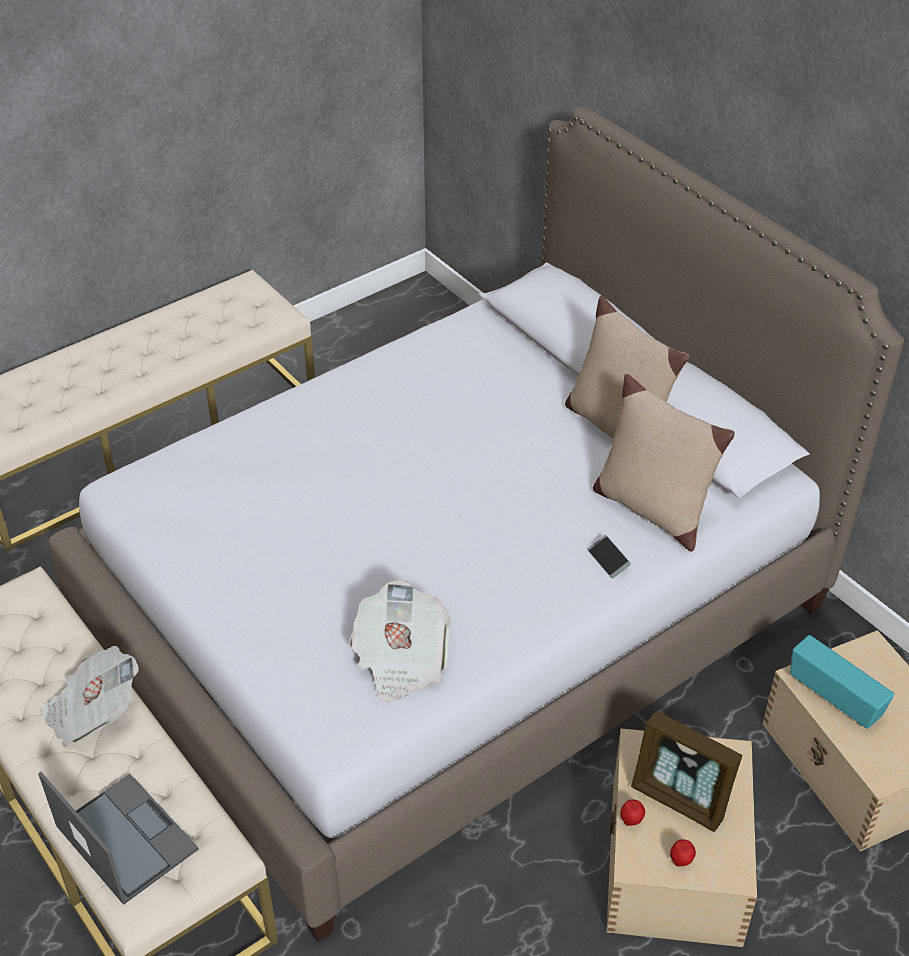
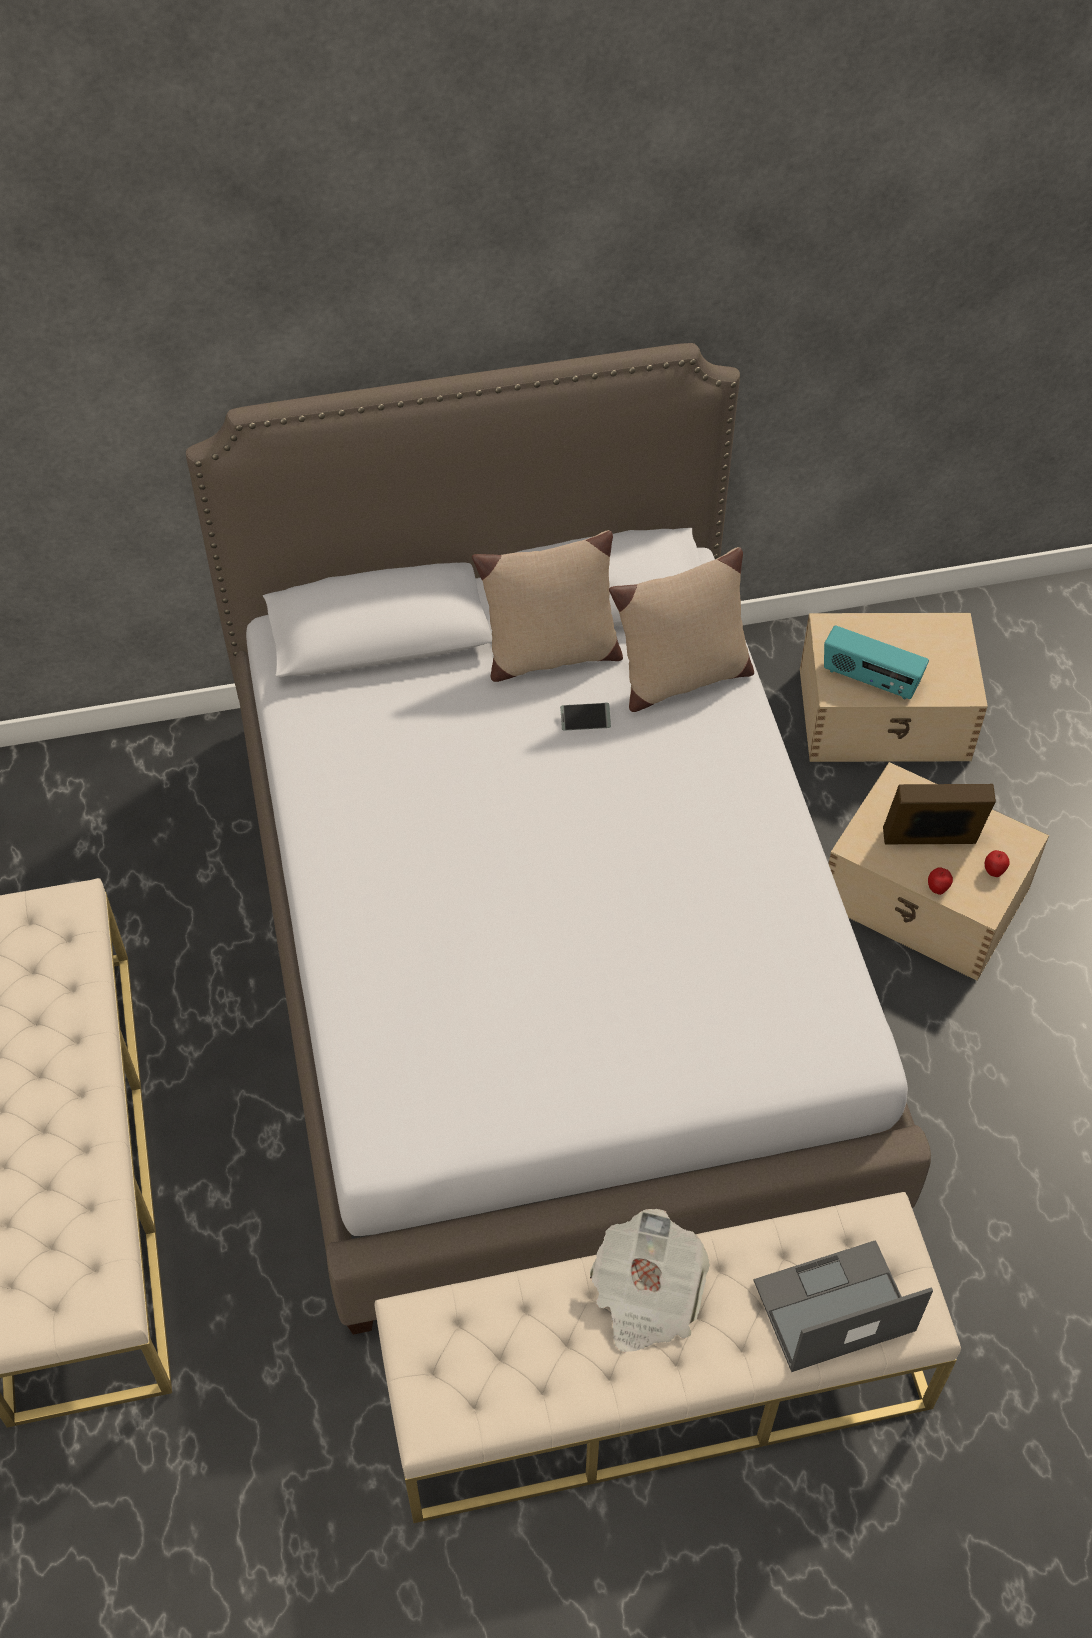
camera: 65 degrees left, 10 degrees up
(401, 660) = (782, 959): newspaper -> none
(608, 560) = (731, 741): phone -> phone (585, 720)
(680, 799) = (929, 842): picture frame -> picture frame turned 150 degrees counterclockwise
(835, 698) = (870, 680): radio -> radio turned 135 degrees counterclockwise

